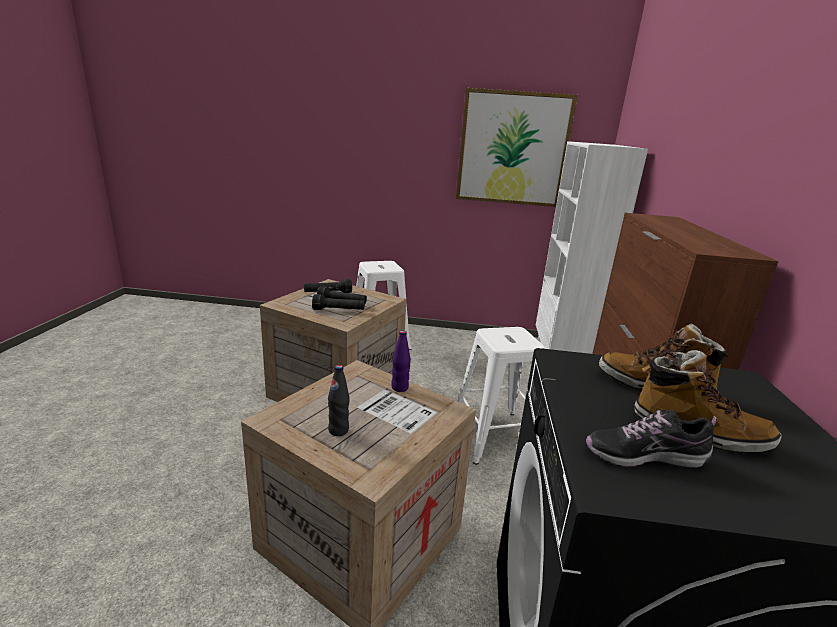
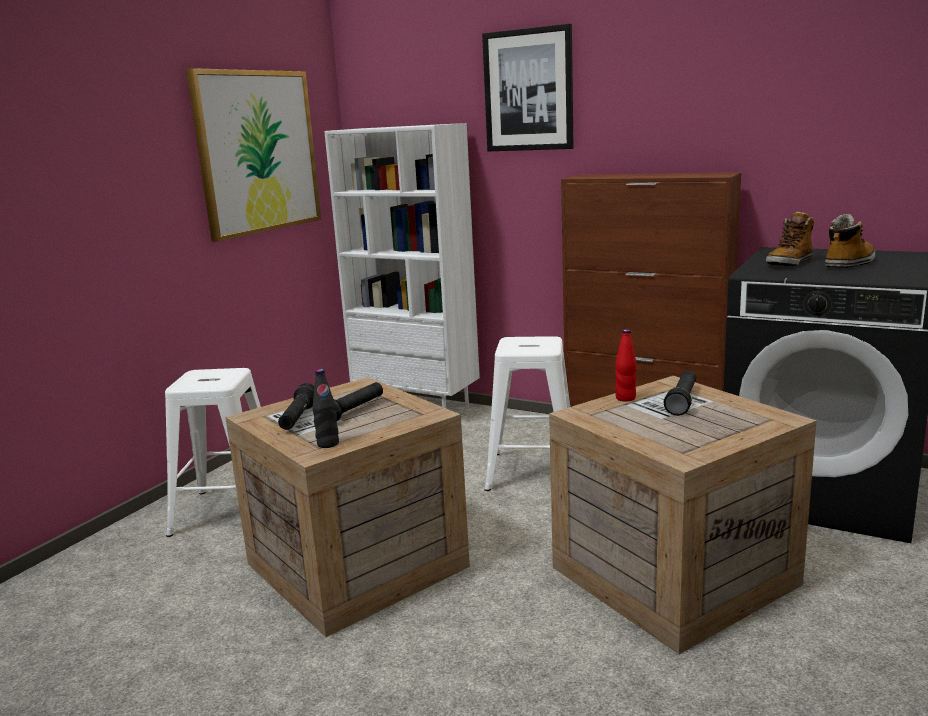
camera: 65 degrees left, 5 degrees down
(338, 310) = (379, 415): black flashlight -> black flashlight (682, 401)
(338, 430) = (707, 427): black bottle -> black bottle (328, 444)
(399, 388) = (625, 398): purple bottle -> red bottle
(644, 455) = (881, 273): shoe -> none
(686, 121) = (528, 90): none -> picture

